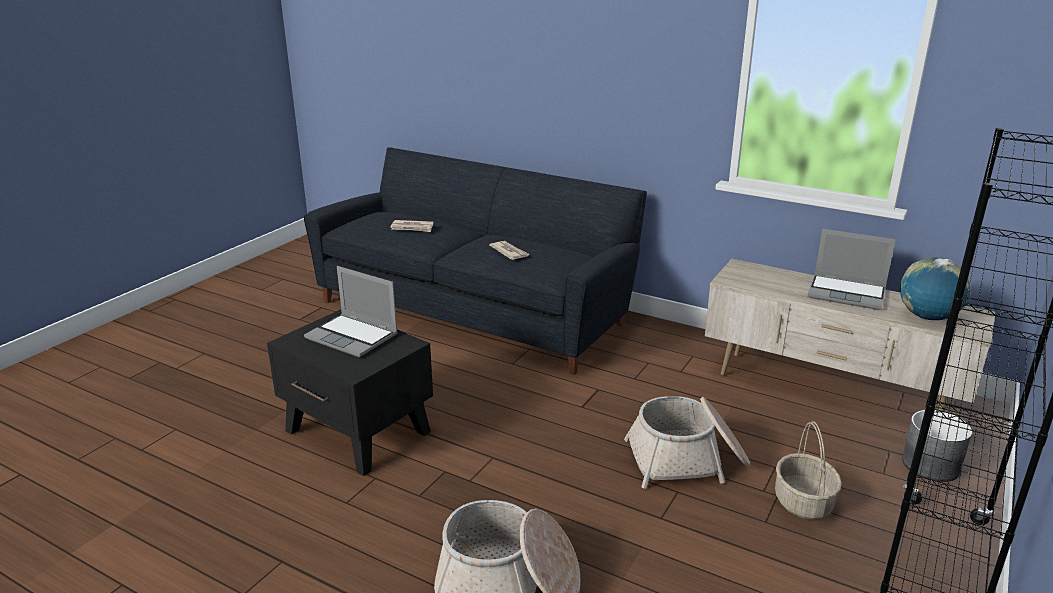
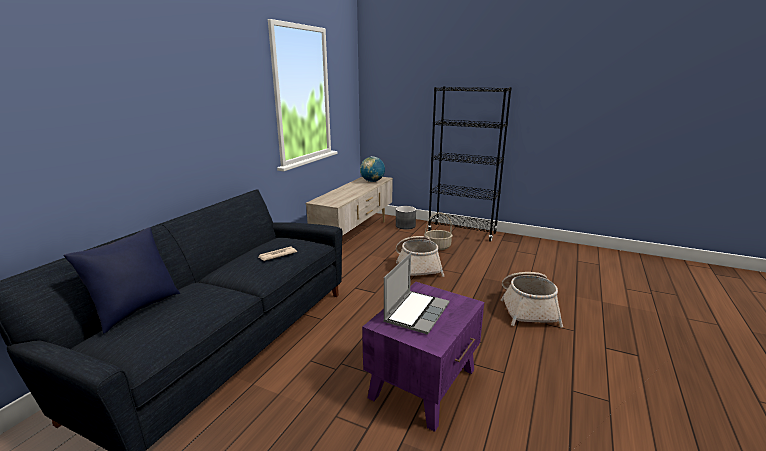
camera: 95 degrees left, 5 degrees down
(358, 432) = (424, 382): black side table -> purple side table
(412, 228) = (191, 302): newspaper -> none
(413, 214) = (136, 309): none -> blue pillow
(847, 293) = (351, 188): laptop -> none

